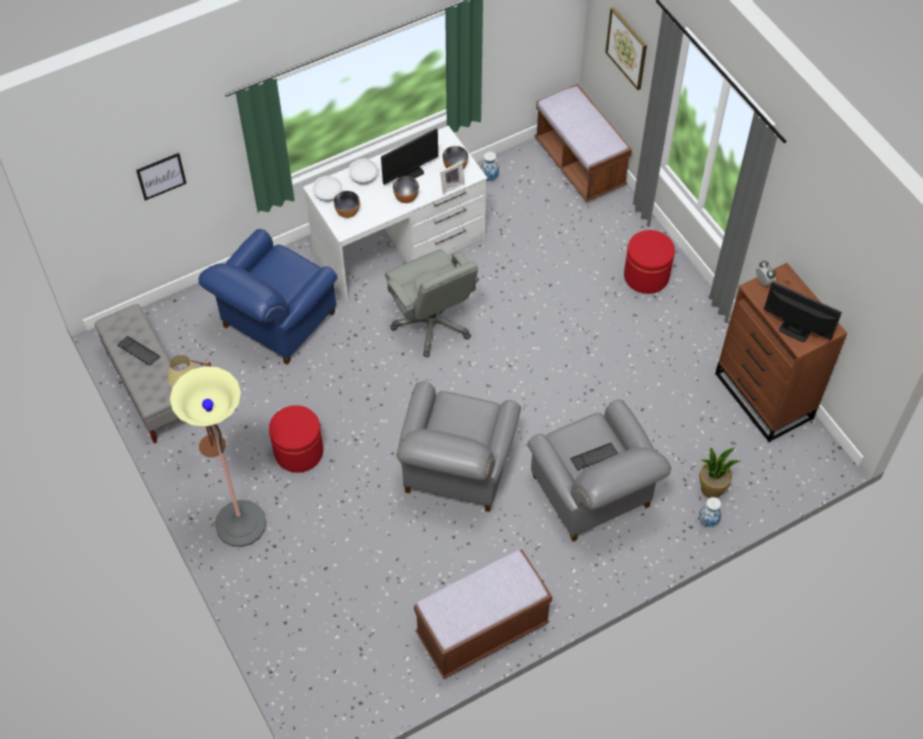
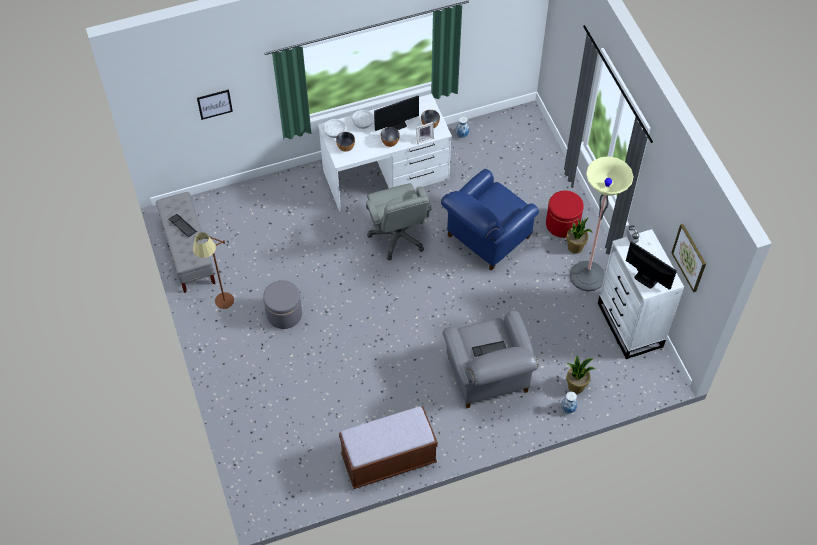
camera: 10 degrees right, 0 degrees up
(240, 524) = (233, 358): floor lamp -> floor lamp (587, 276)
(275, 323) = (285, 219): blue armchair -> blue armchair (485, 238)
(298, 452) = (284, 314): red ottoman -> grey ottoman
(456, 472) = (393, 345): grey armchair -> none
(579, 164) = (531, 134): brown bench -> none
(627, 48) = (567, 55): picture -> picture (689, 257)
(670, 304) = (575, 247): none -> potted plant
(764, 397) = (630, 325): brown dresser -> white dresser

